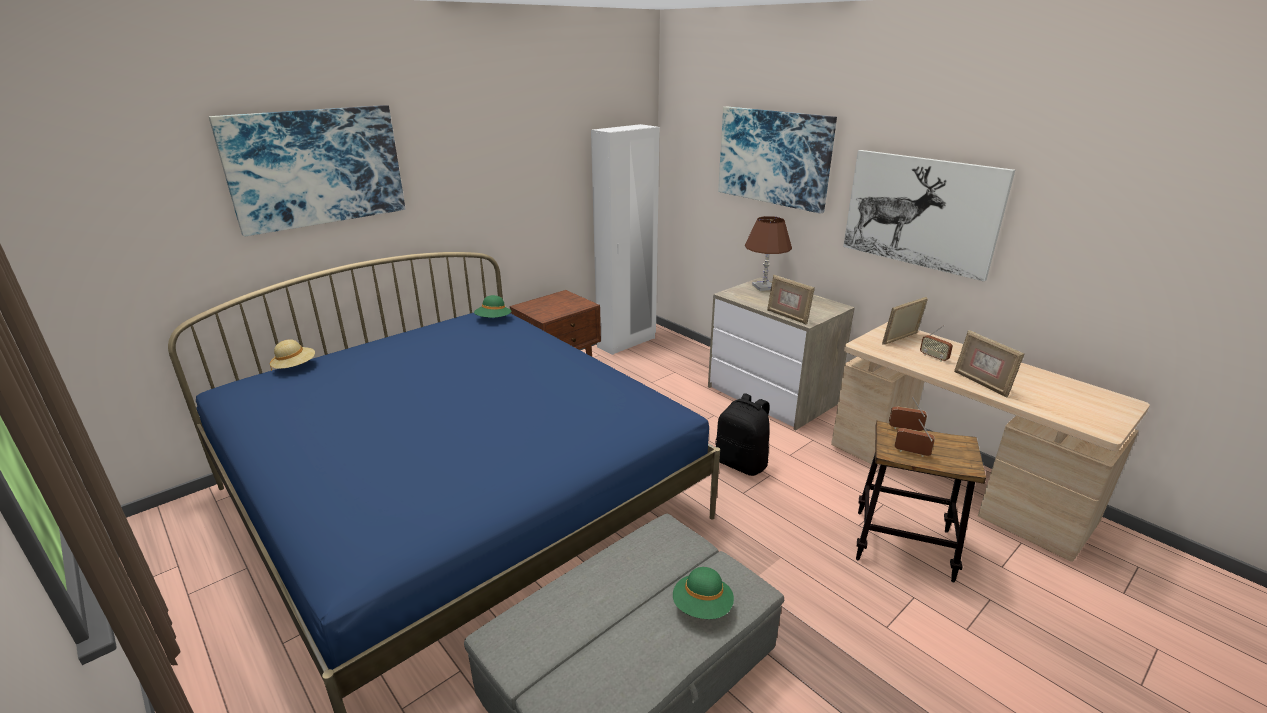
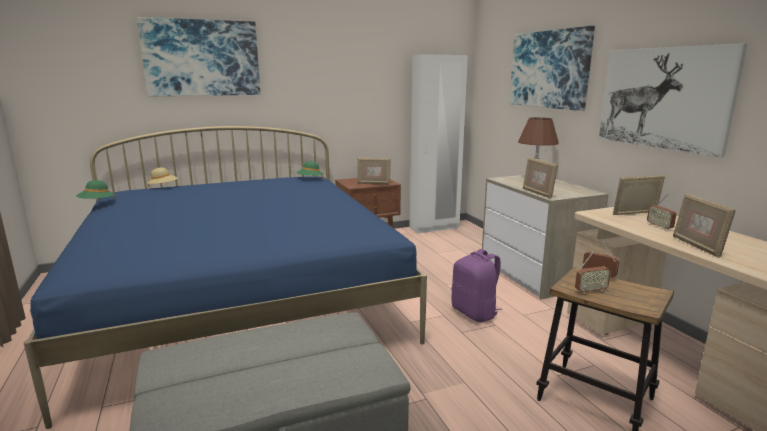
camera: 20 degrees right, 10 degrees down
(566, 308) = (373, 183): none -> picture frame
(702, 607) = (327, 372): green hat -> green hat (97, 203)
(742, 463) = (475, 313): black backpack -> purple backpack
(911, 453) = (590, 290): radio -> radio turned 120 degrees clockwise

